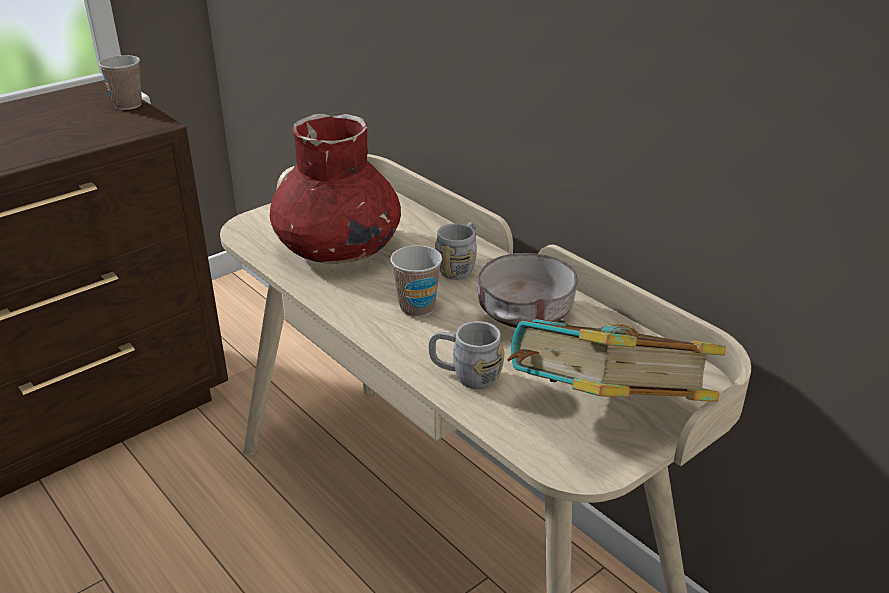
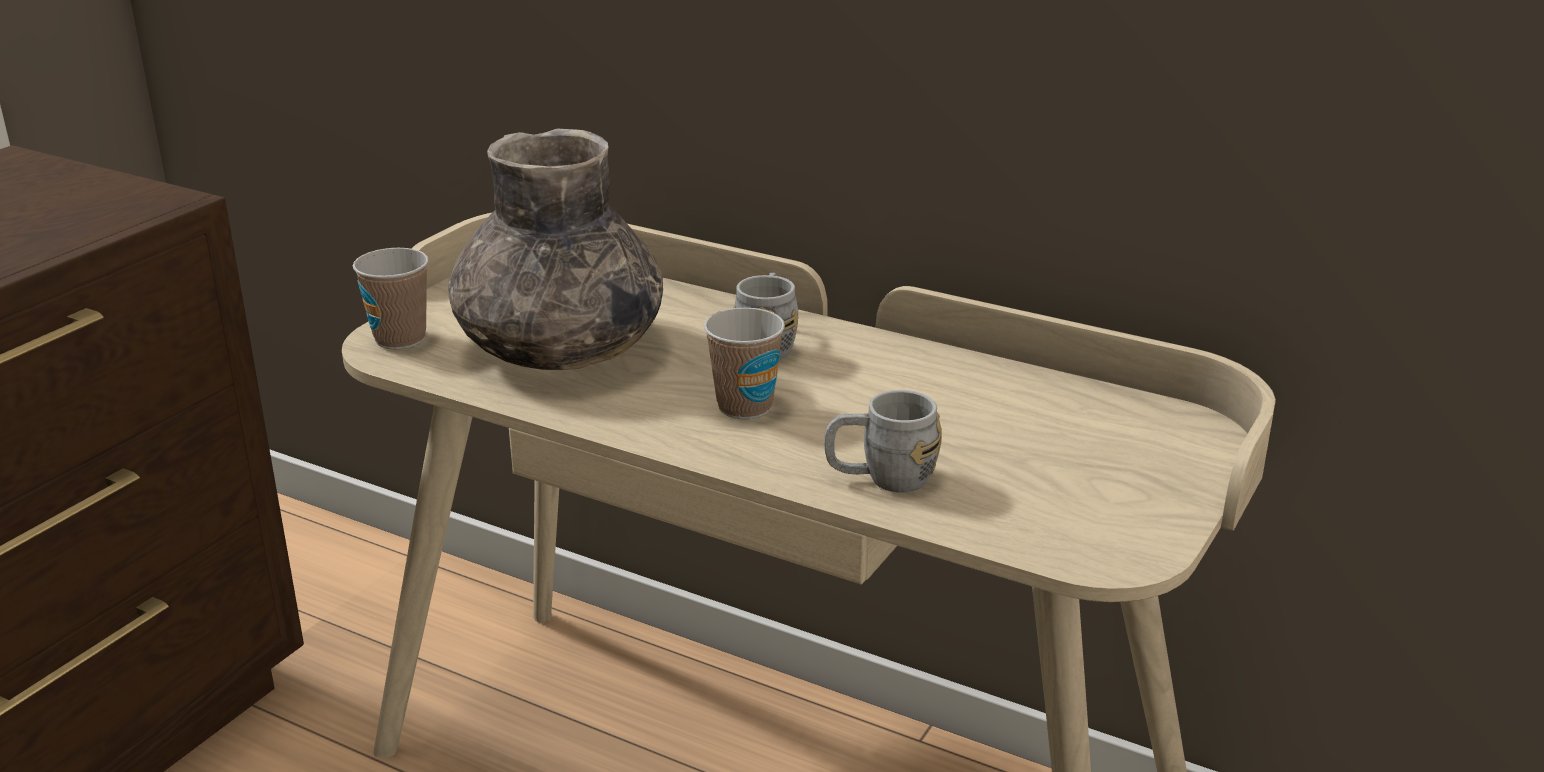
camera: 20 degrees left, 5 degrees down
(128, 105) = (89, 179): cup -> cup (400, 339)
(337, 249) = (560, 350): red vase -> grey vase
(525, 314) = (907, 388): grey bowl -> none
(605, 415) = (1105, 488): book -> none

